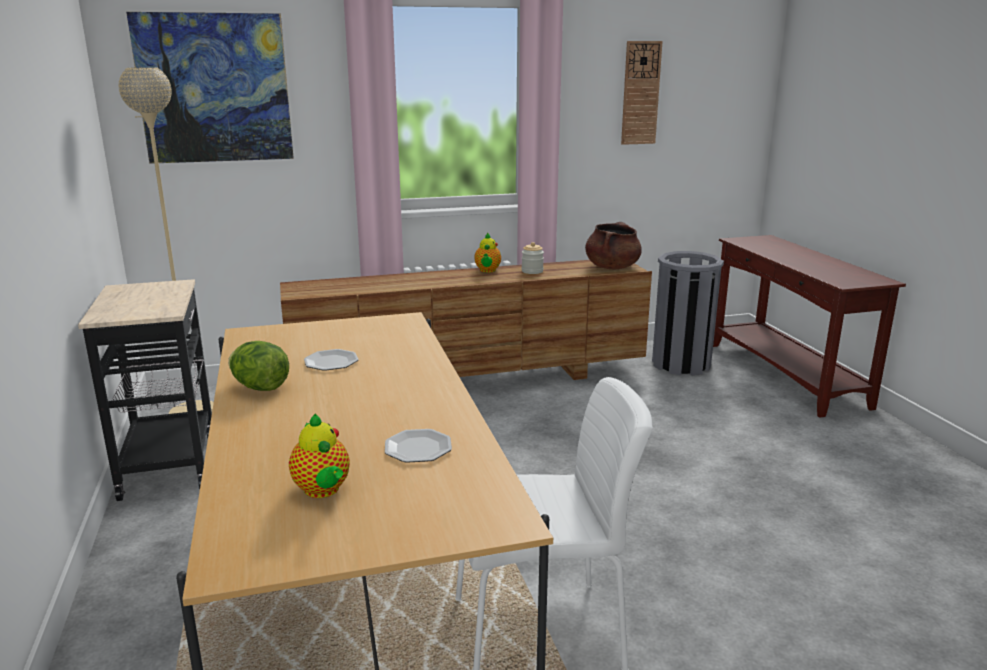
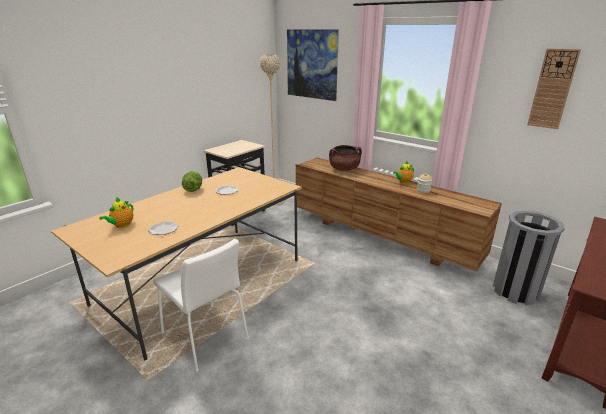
camera: 55 degrees right, 5 degrees up
(612, 267) = (474, 205): brown cooking pot -> brown cooking pot (344, 169)

